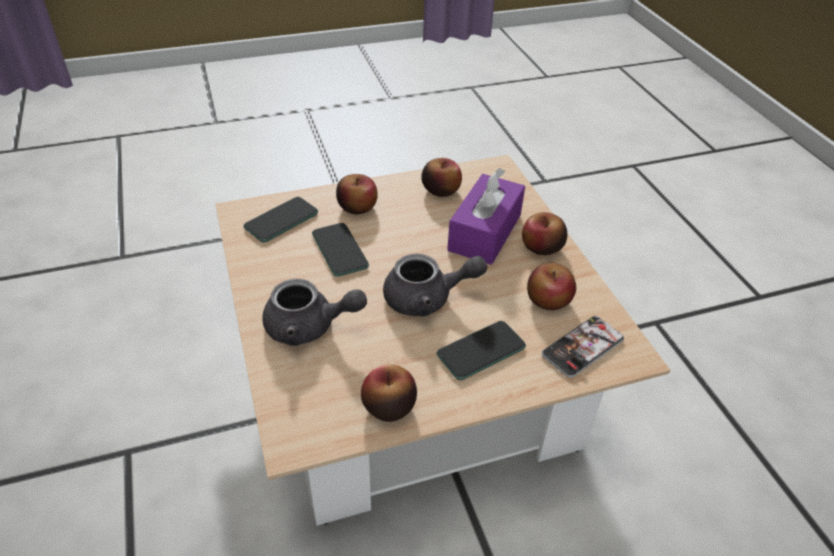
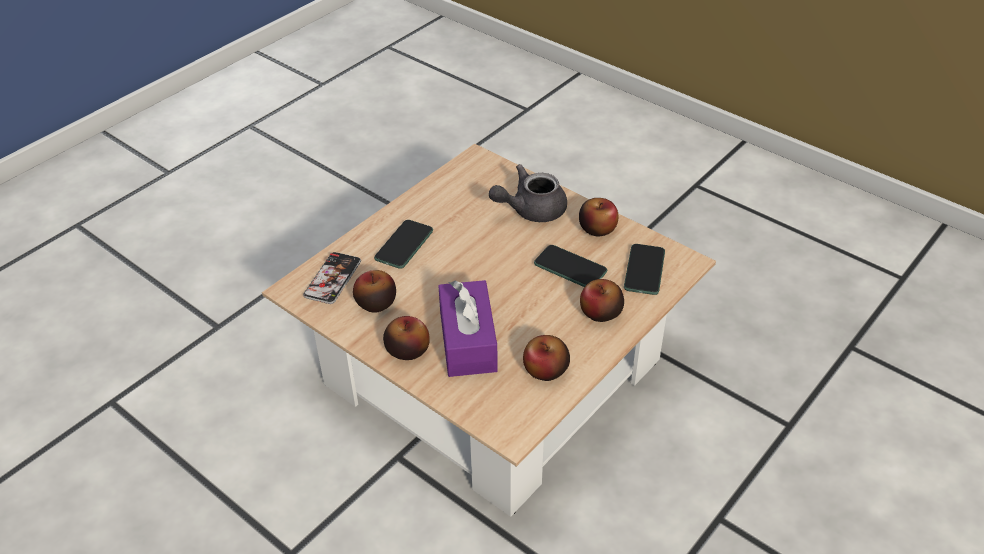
camera: 150 degrees right, 0 degrees up
(389, 406) = (439, 193): apple -> apple (597, 228)
(427, 299) = (469, 262): grey teapot -> none

